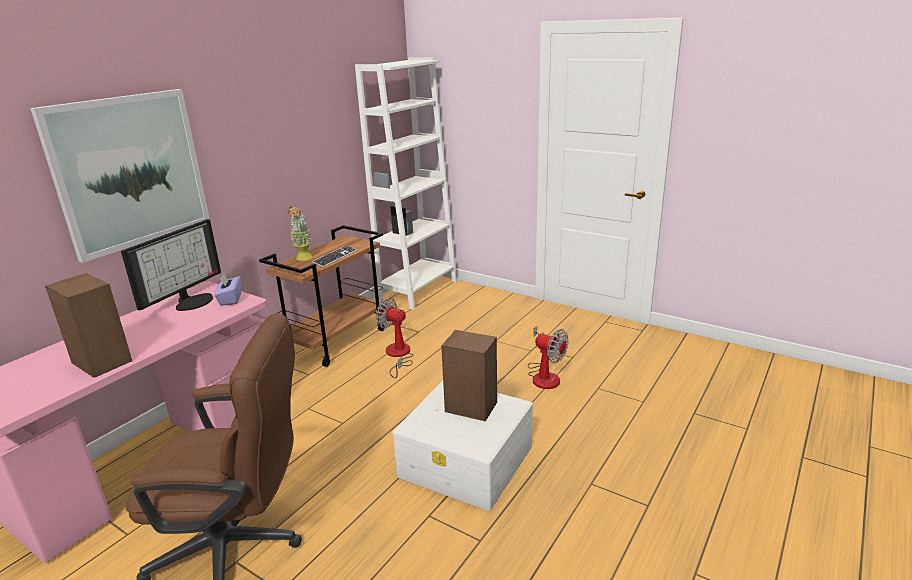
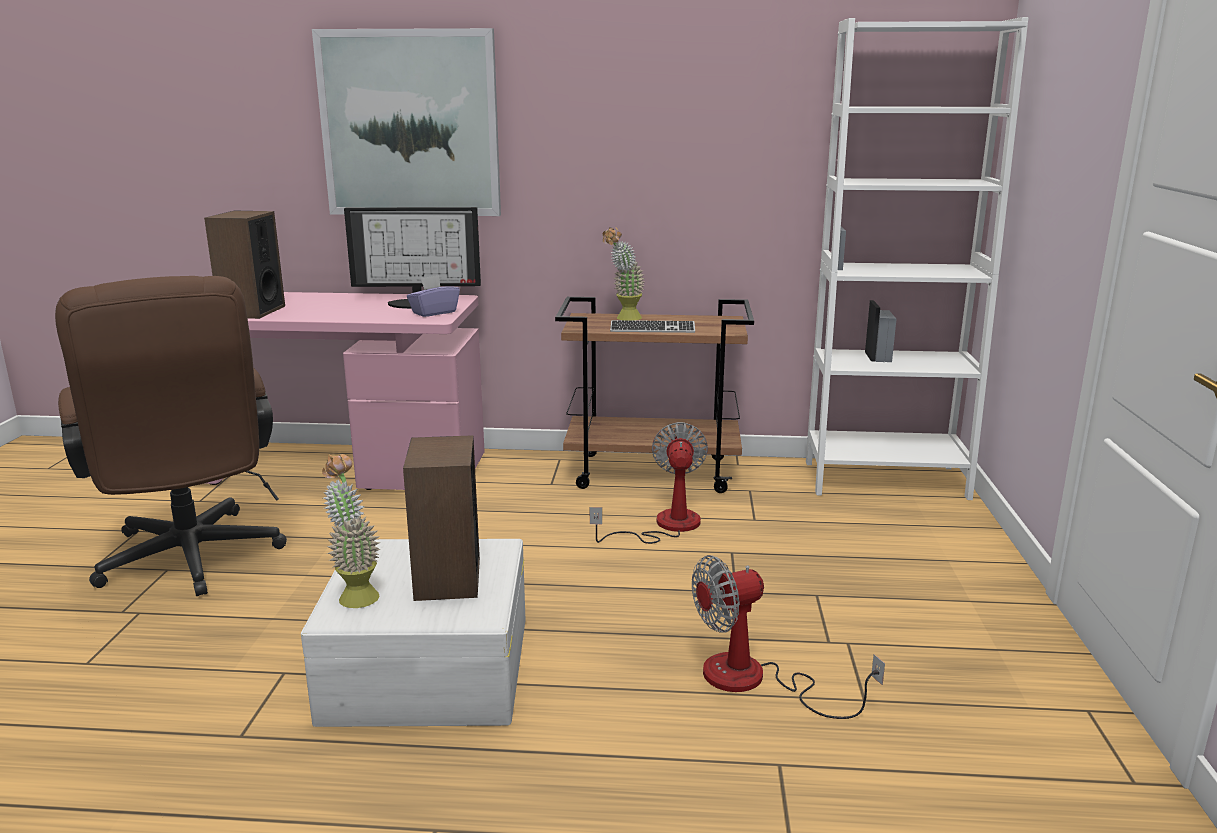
camera: 60 degrees right, 5 degrees down
(462, 438) = (355, 593): none -> potted plant
(544, 375) = (755, 681): fan -> fan turned 60 degrees clockwise

